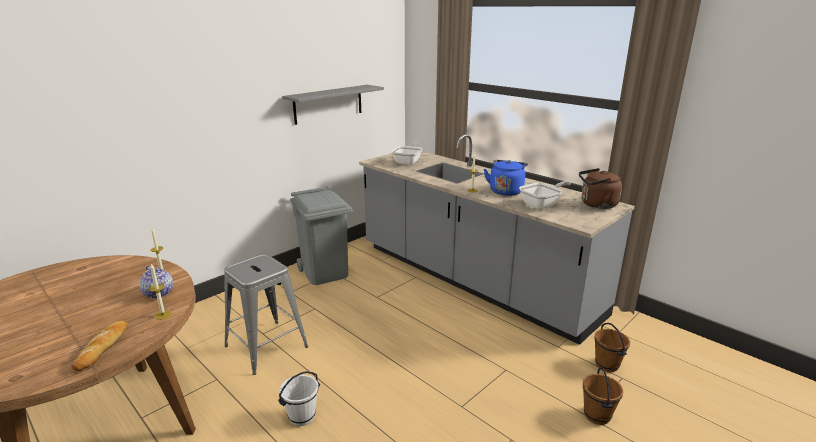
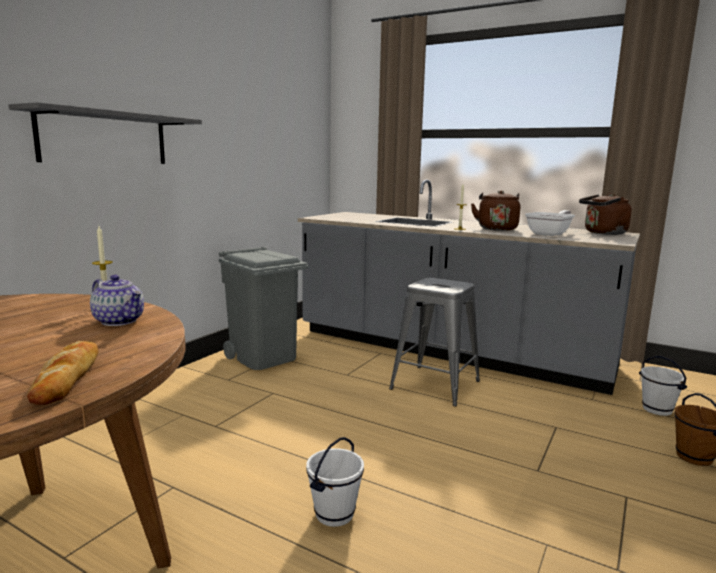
camera: 15 degrees left, 10 degrees down
(163, 315) = (149, 339): candle -> none
(266, 346) = (228, 439): grey stool -> grey stool (434, 385)
(328, 104) = (259, 147): grey shelf -> grey shelf (105, 138)
(408, 162) = (357, 217): frying pan -> none
(506, 191) = (496, 228): blue kettle -> brown kettle
(607, 365) = (657, 409): brown bucket -> white bucket

